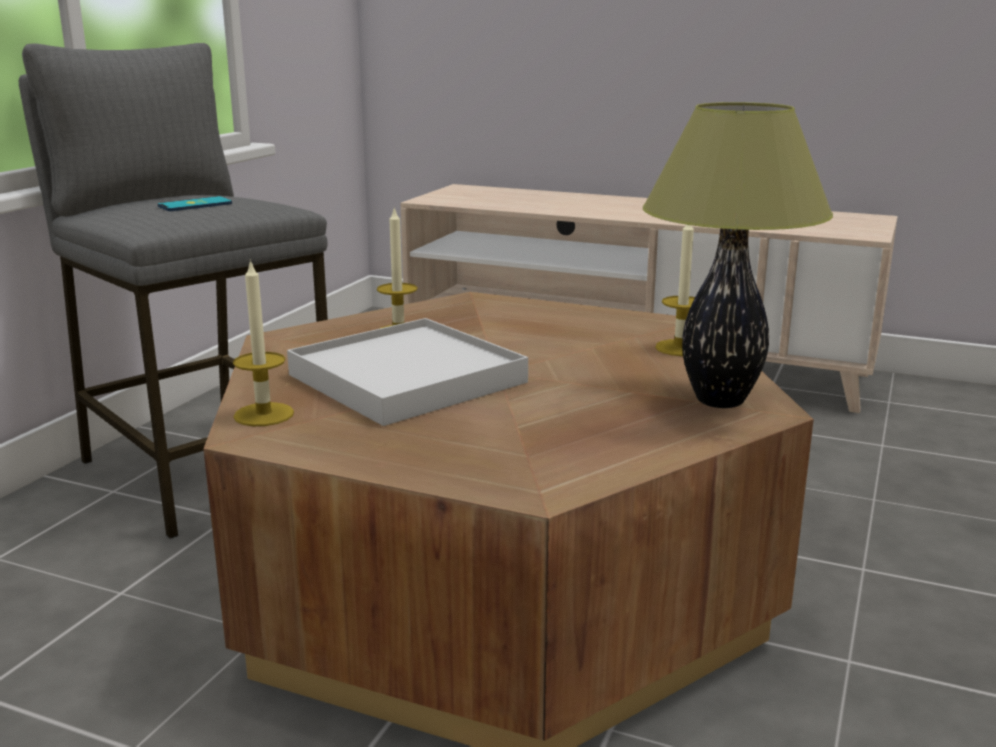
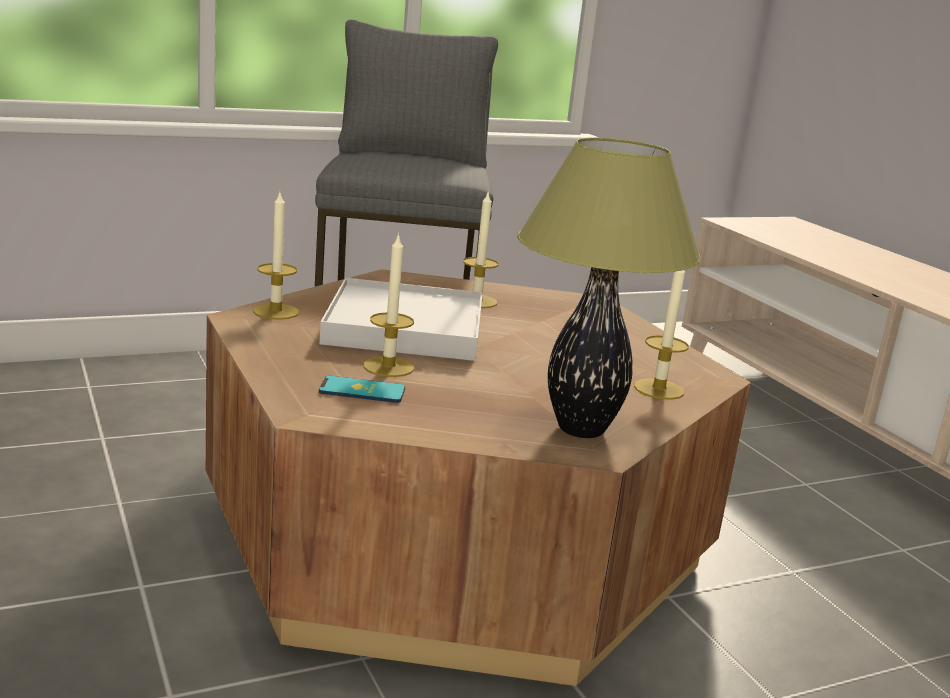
camera: 40 degrees right, 0 degrees up
(195, 205) = (412, 162): phone -> phone (362, 390)
(486, 418) = (388, 367): none -> candle

